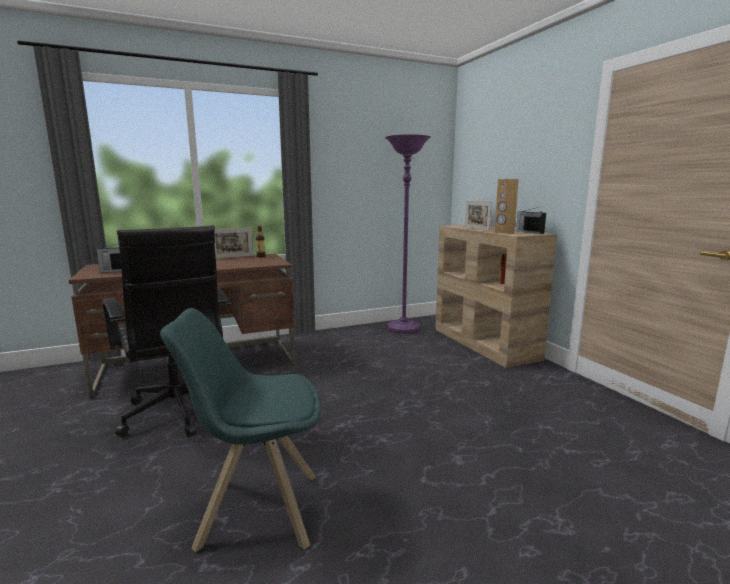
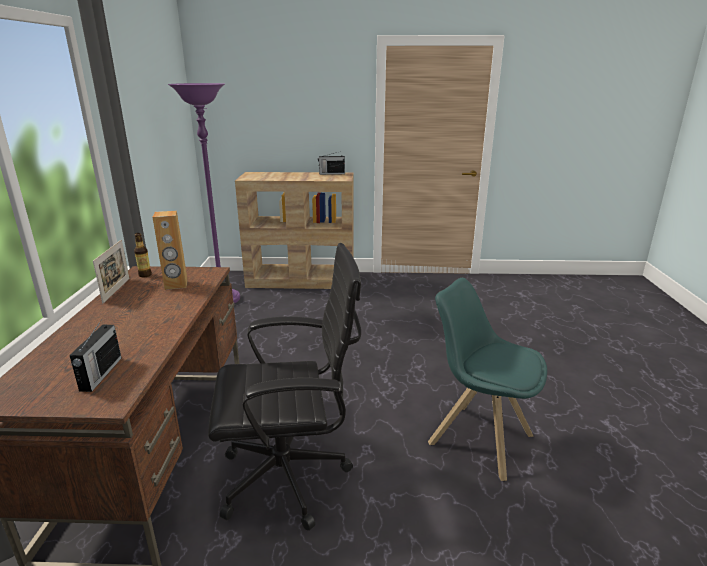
camera: 65 degrees left, 10 degrees up
(258, 510) = (479, 439): turquoise chair -> turquoise chair turned 105 degrees clockwise
(477, 229) = (287, 178): picture frame -> none
(504, 232) = (323, 178): brown speaker -> brown speaker (176, 285)

